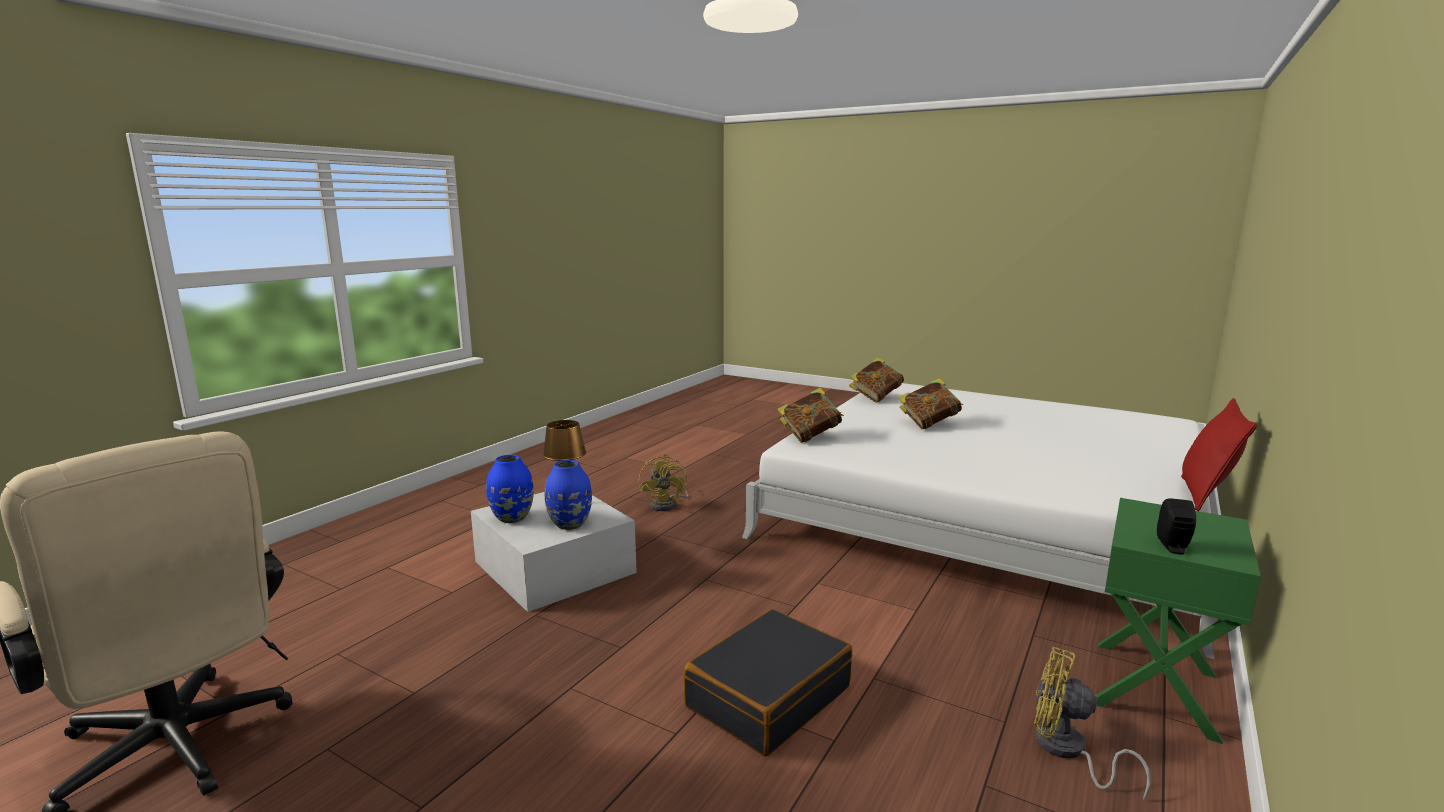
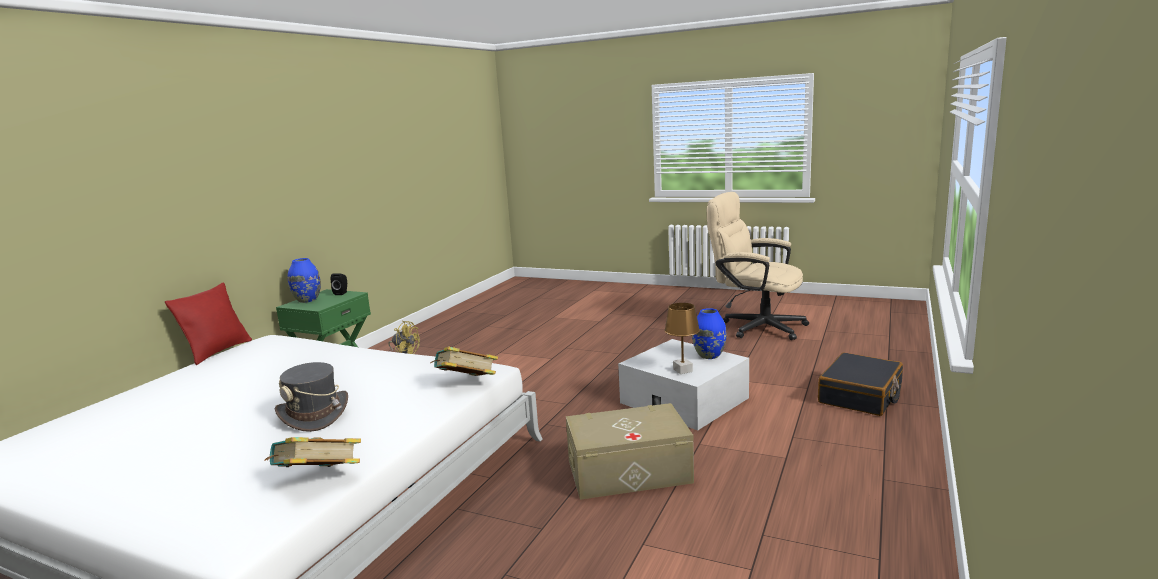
camera: 175 degrees right, 0 degrees up
(570, 524) = (661, 356): blue vase -> blue vase (307, 300)
(667, 504) = (628, 471): yellow fan -> beige storage box
(768, 696) = (526, 360): black suitcase -> black suitcase (860, 396)
(929, 424) = (314, 415): book -> grey hat

